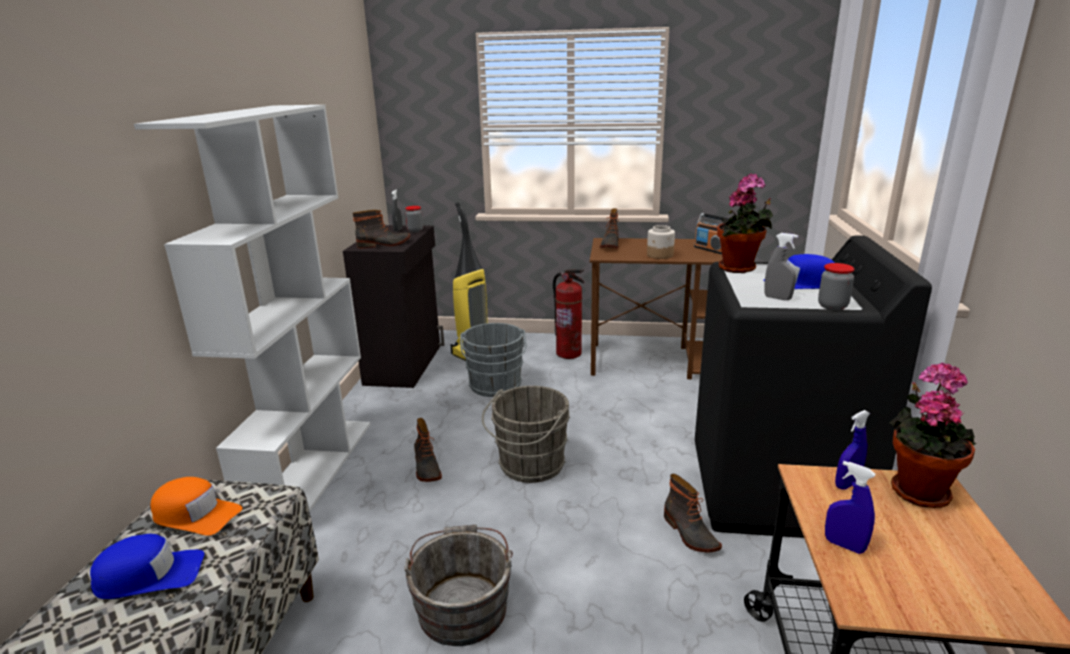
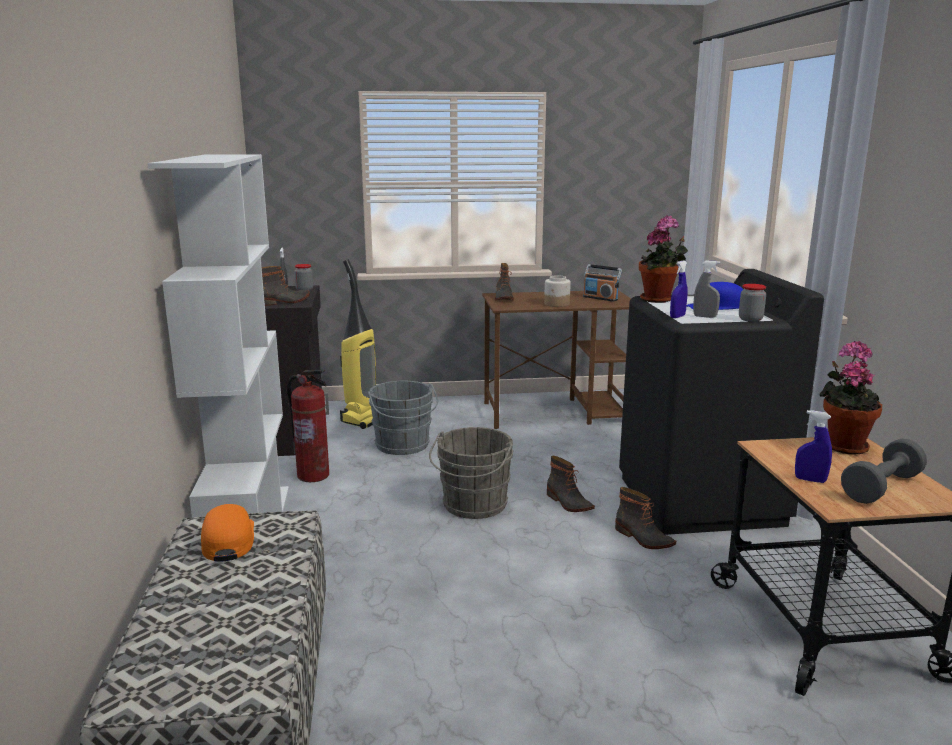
camera: 15 degrees left, 5 degrees down
(150, 575) = (223, 584): blue cap -> none
(196, 514) = (228, 540): orange cap -> orange cap turned 105 degrees counterclockwise
(426, 468) = (371, 518): boot -> boot (568, 503)
(462, 605) = (468, 614): grey bucket -> none
(568, 353) = (463, 412): fire extinguisher -> fire extinguisher (313, 475)
(847, 484) = (794, 447): blue spray bottle -> blue spray bottle (677, 317)
(942, 575) = (881, 487): none -> grey dumbbell

